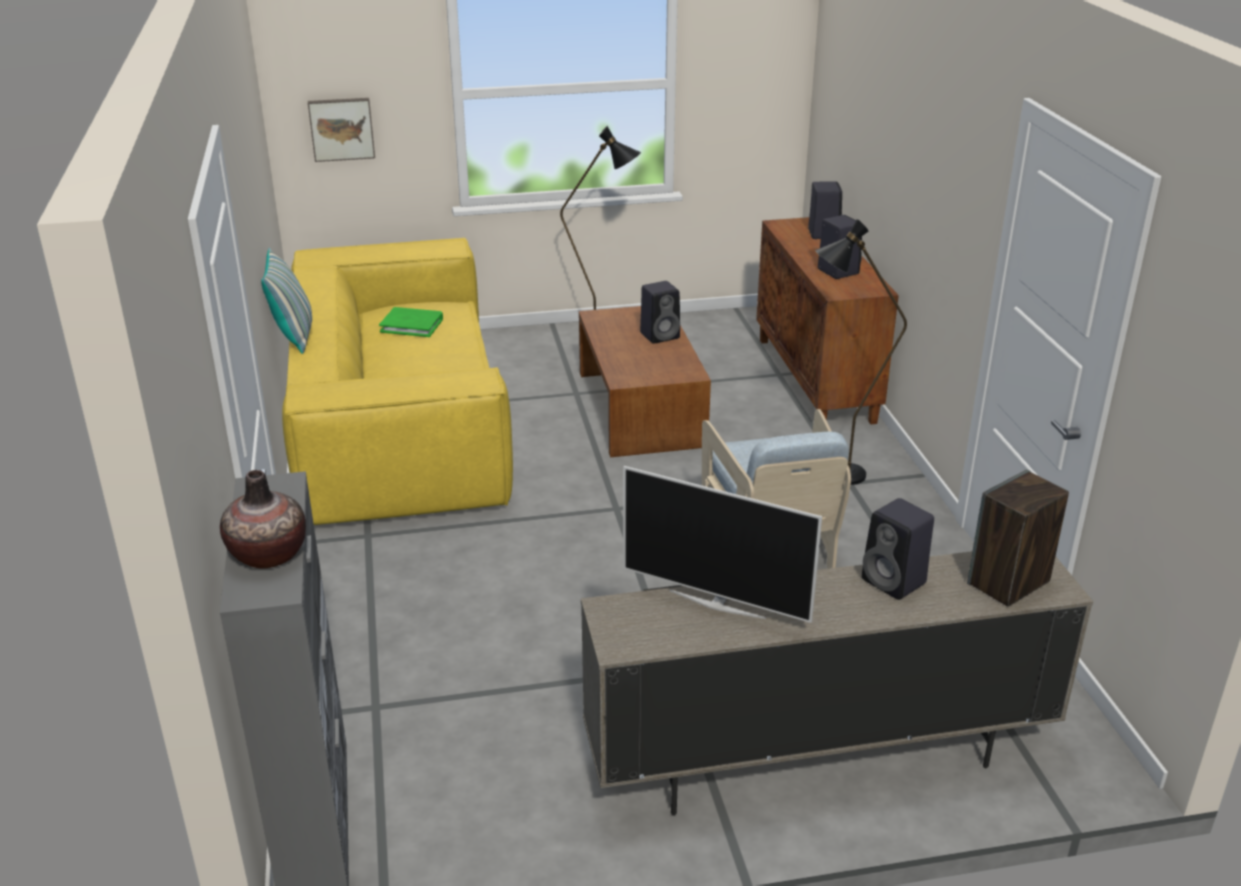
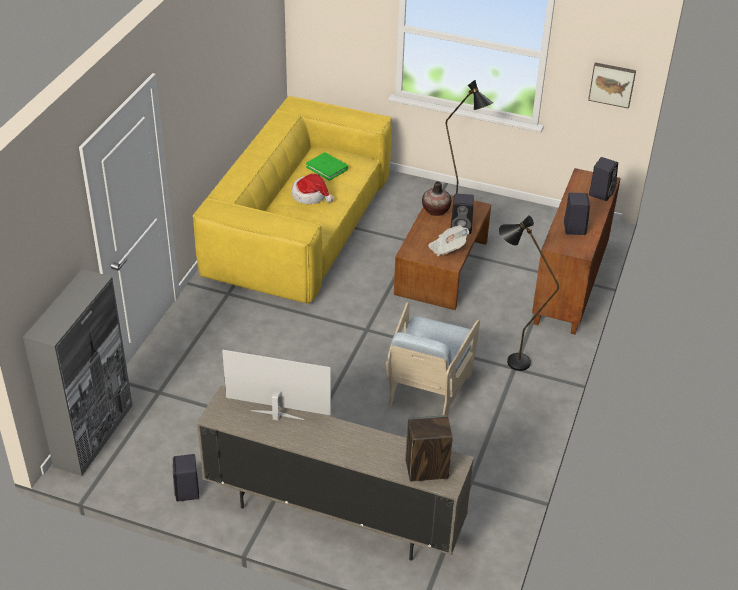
camera: 30 degrees right, 10 degrees up
(268, 554) = (61, 316): vase -> vase (435, 210)
(294, 336) = (236, 163): pillow -> none
(341, 128) = (328, 30): picture -> picture (612, 84)
(420, 359) = (310, 195): none -> hat
(668, 361) = (447, 248): none -> newspaper
(717, 603) = (277, 416): television -> television turned 135 degrees clockwise
(895, 582) = (371, 443): black speaker -> black speaker (187, 492)

